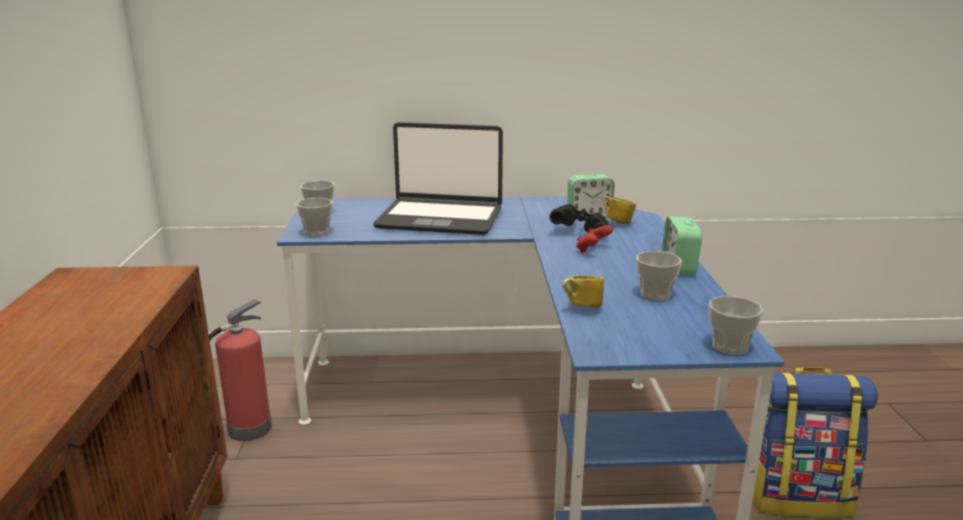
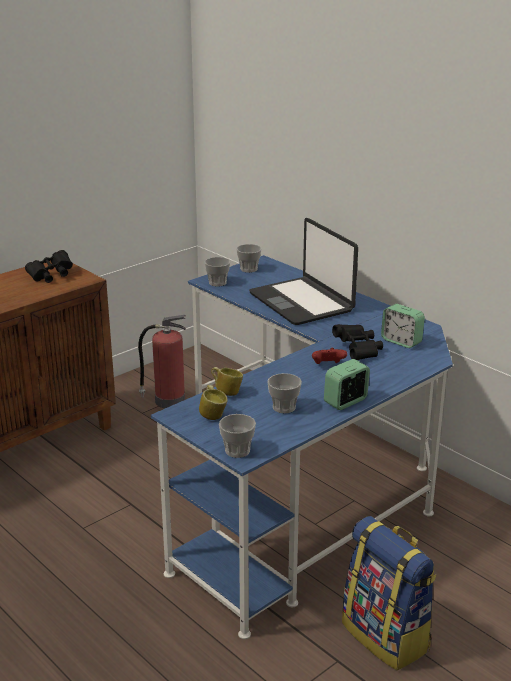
camera: 50 degrees right, 5 degrees up
(100, 289) = (51, 276): none -> black binoculars
(617, 223) = (400, 356): mug -> mug (213, 414)

